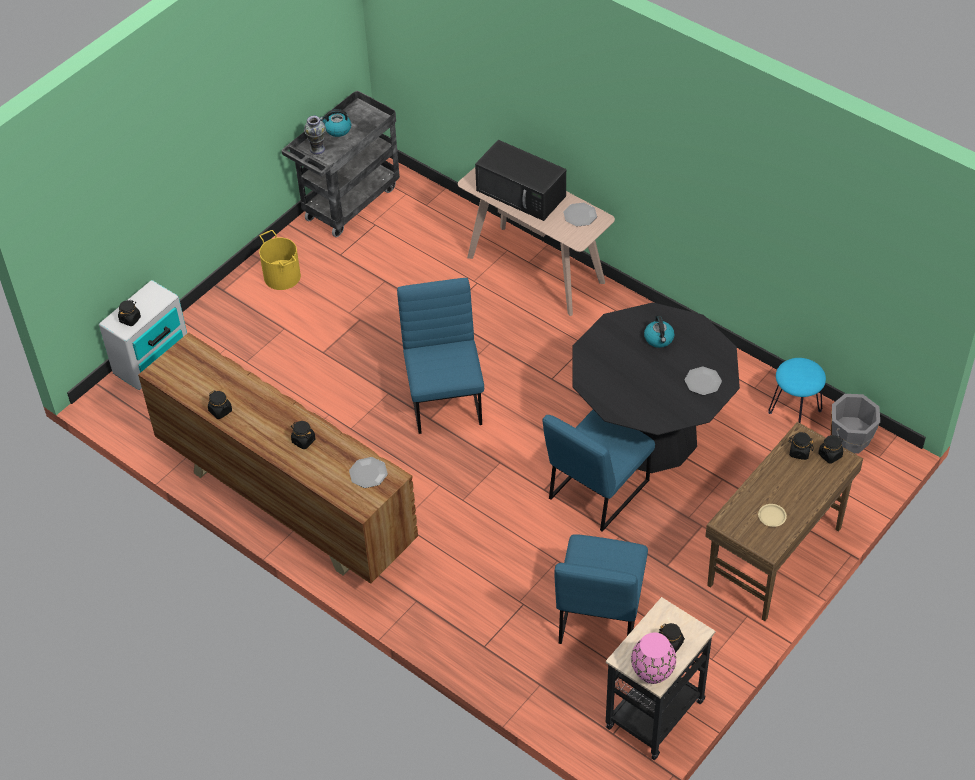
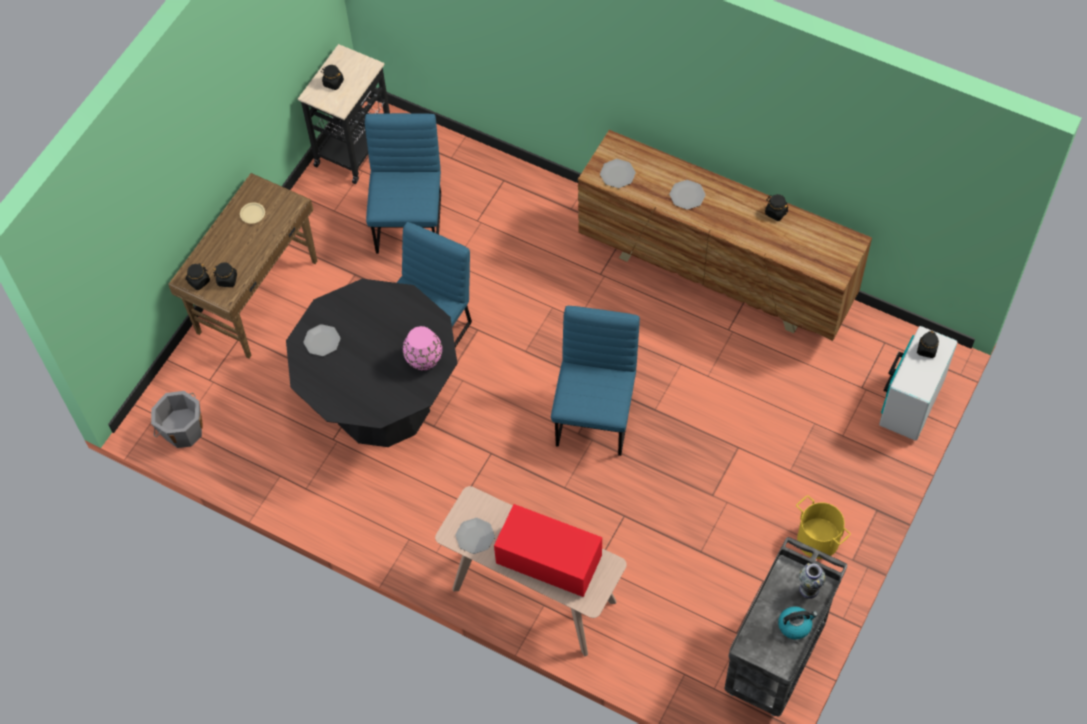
camera: 170 degrees right, 10 degrees up
(303, 441) = (687, 195): black jar -> plate
(445, 397) = (596, 413): blue chair -> blue chair turned 150 degrees counterclockwise
(522, 193) = (547, 558): black microwave -> red microwave
(652, 672) = (345, 59): pink vase -> pink vase (424, 359)
(659, 339) = (369, 383): kettle -> none
(795, 411) = (238, 453): turquoise stool -> none

